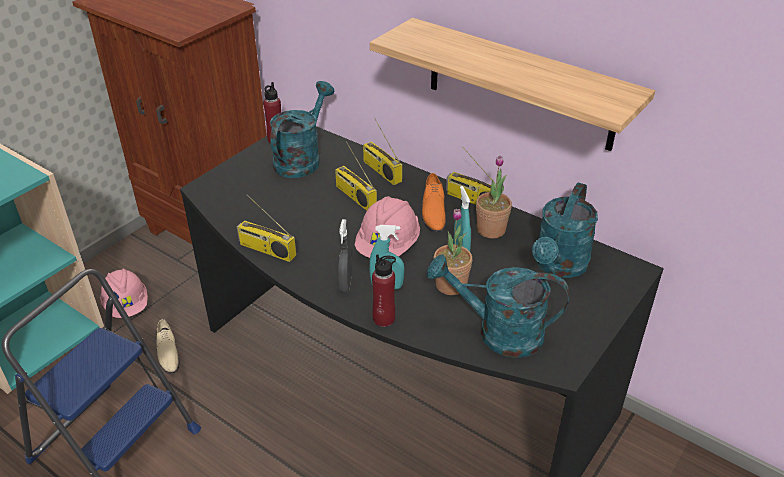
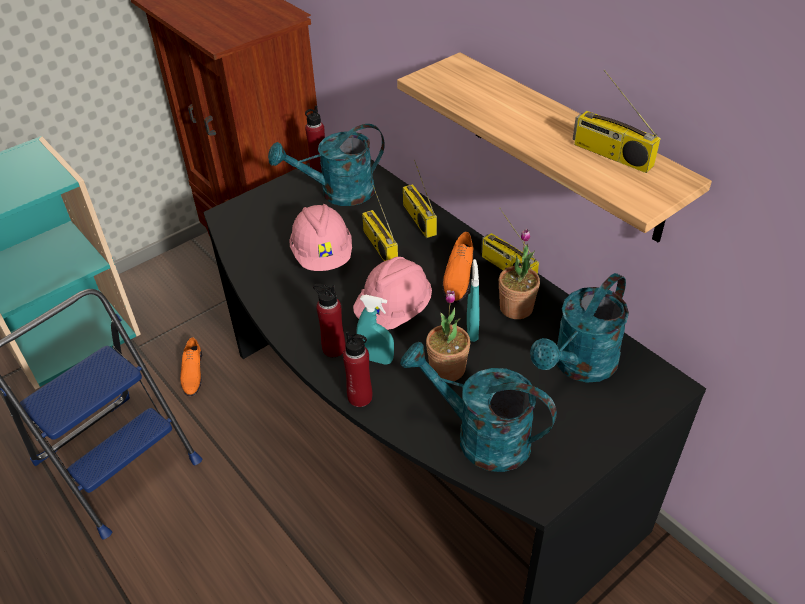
camera: 15 degrees right, 5 degrees up
(127, 305) = (168, 315): pink hard hat -> pink hard hat (323, 255)
(167, 352) = (192, 372): beige shoe -> orange shoe
(266, 250) = (265, 296): radio -> radio (610, 155)
(301, 159) = (338, 193): turquoise watering can -> turquoise watering can turned 150 degrees counterclockwise
(345, 283) = (334, 348): grey spray bottle -> red bottle

